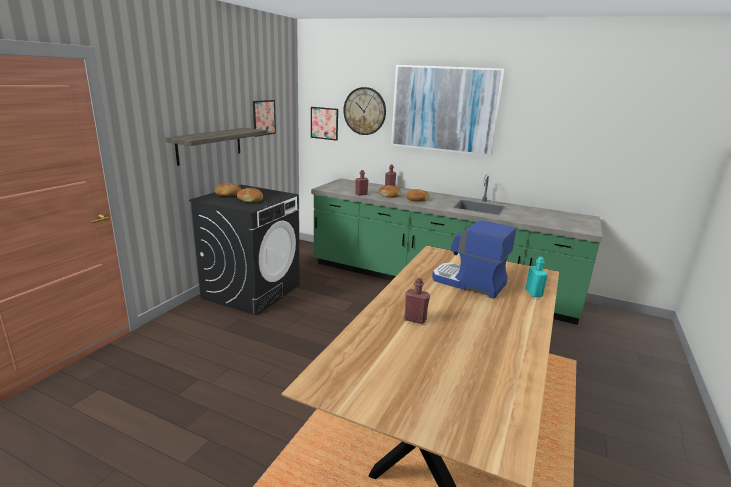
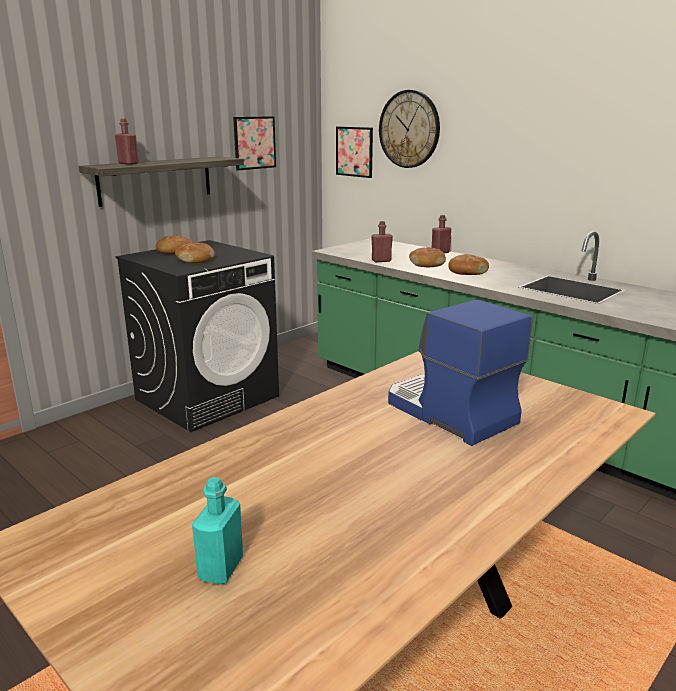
camera: 20 degrees right, 0 degrees up
(415, 319) = (291, 462): red bottle -> red bottle (128, 163)
(444, 109) = (530, 118): picture -> none
(533, 293) = (562, 446): turquoise bottle -> turquoise bottle (221, 568)

